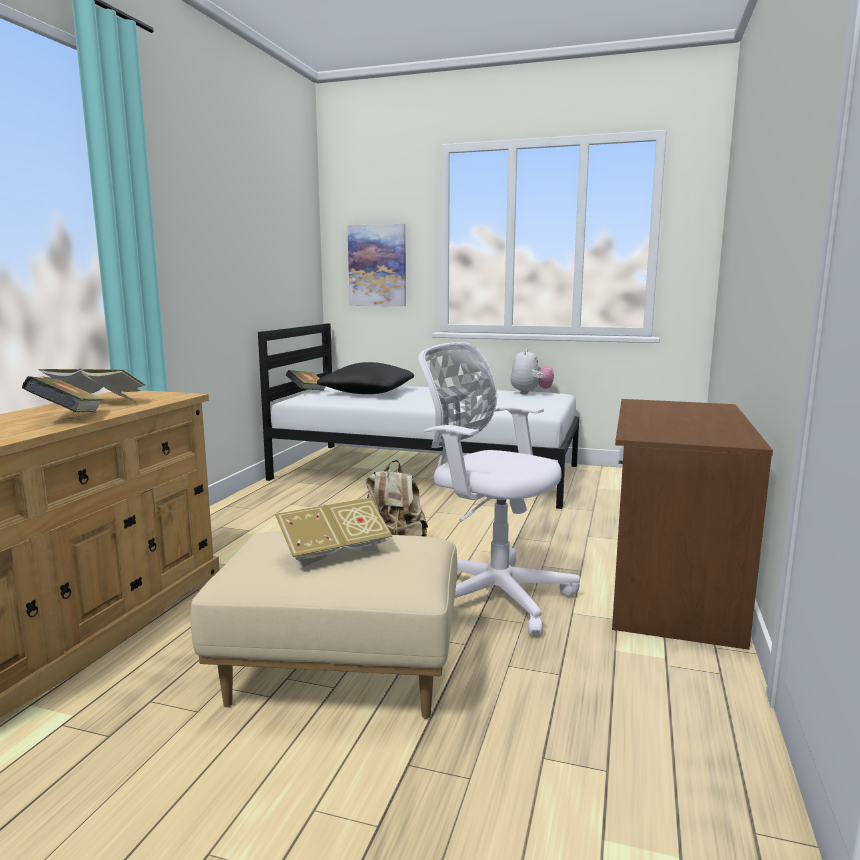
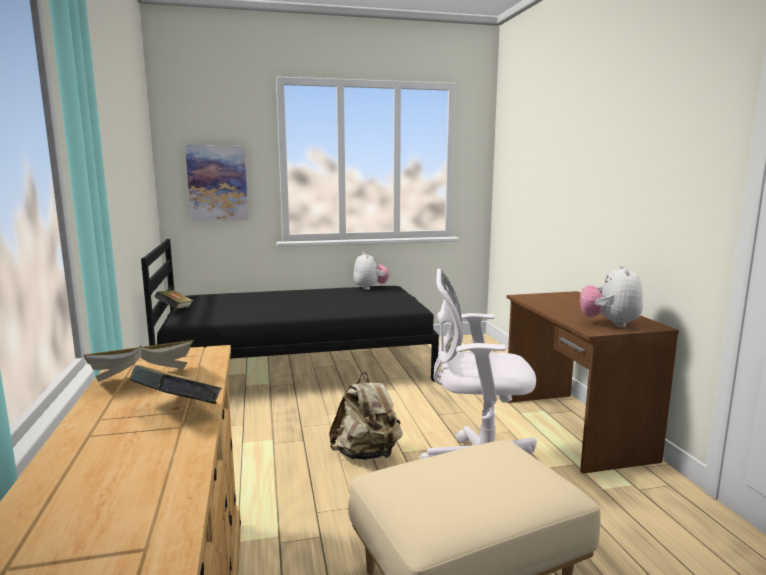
camera: 30 degrees left, 0 degrees up
(333, 553) = (471, 480): book -> none
(367, 393) = (236, 304): black pillow -> none
(427, 472) = (298, 367): white bed -> black bed
(681, 433) = (609, 324): none -> plush toy

